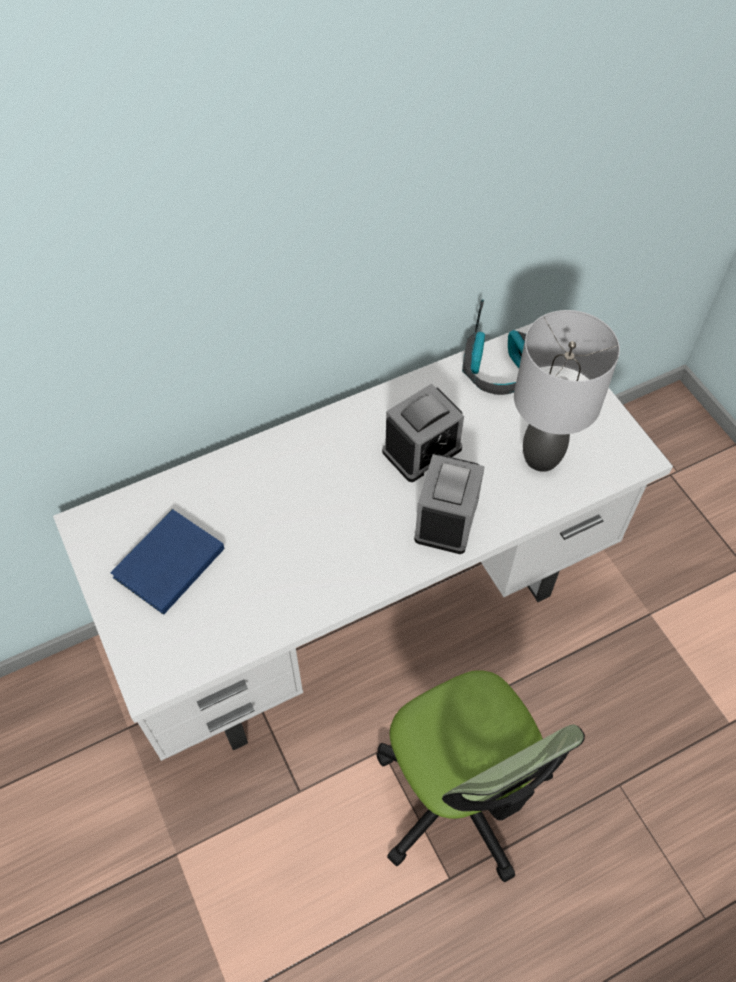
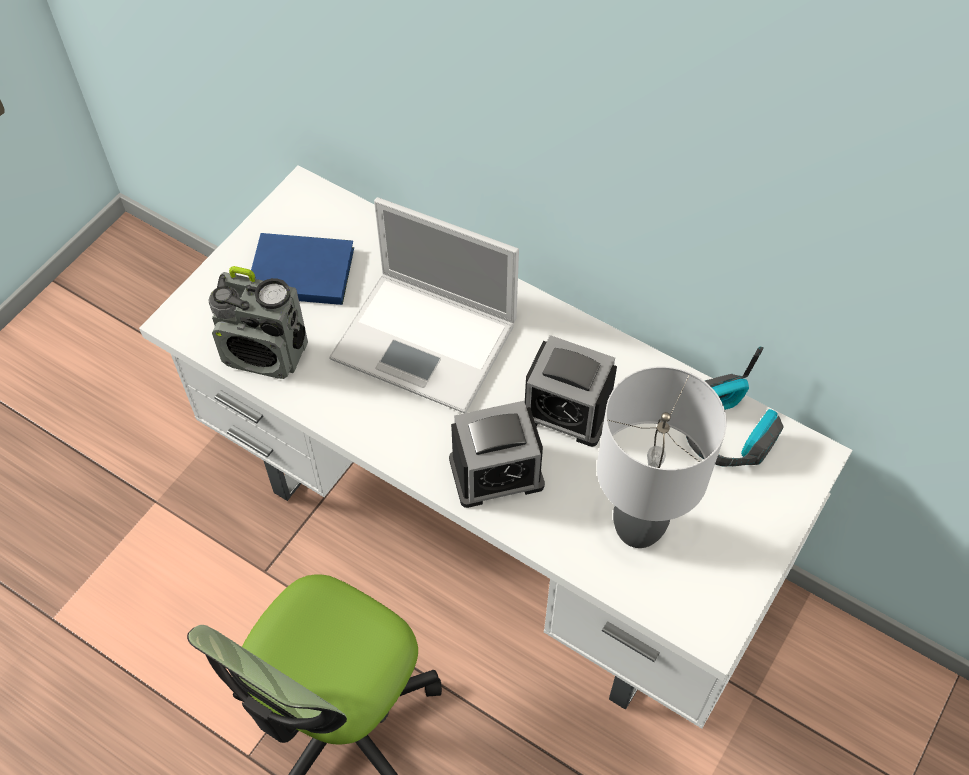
camera: 60 degrees right, 0 degrees up
(233, 626) = (266, 354): none -> radio
(302, 507) = (427, 342): none -> laptop

